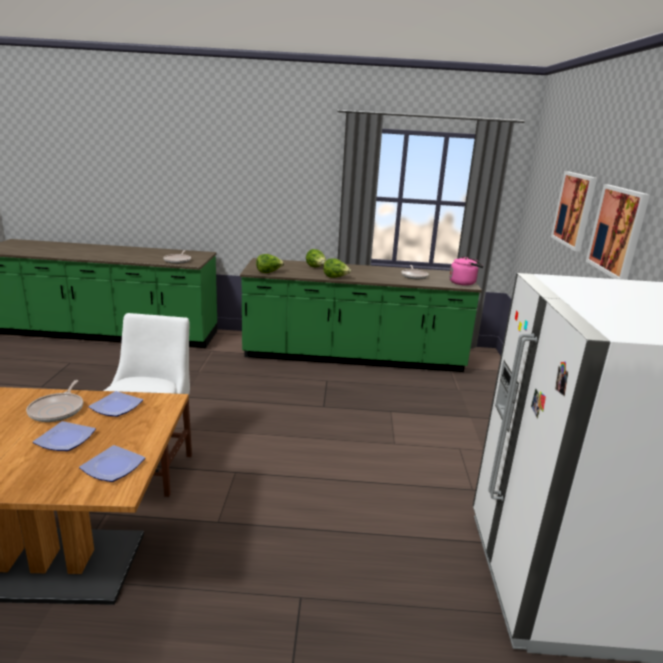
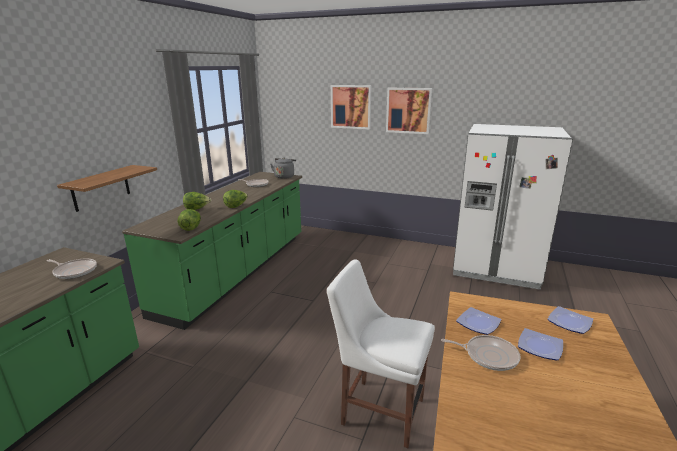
camera: 70 degrees left, 0 degrees up
(260, 221) = (101, 188): none -> shelf
(464, 283) = (284, 176): pink kettle -> grey kettle

